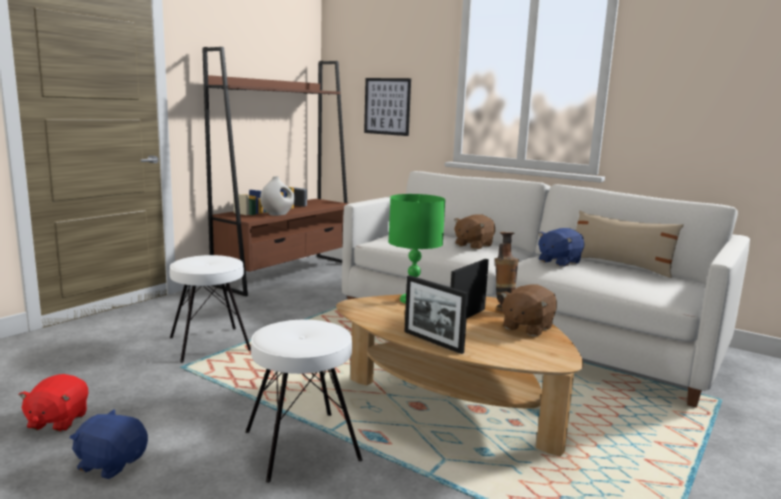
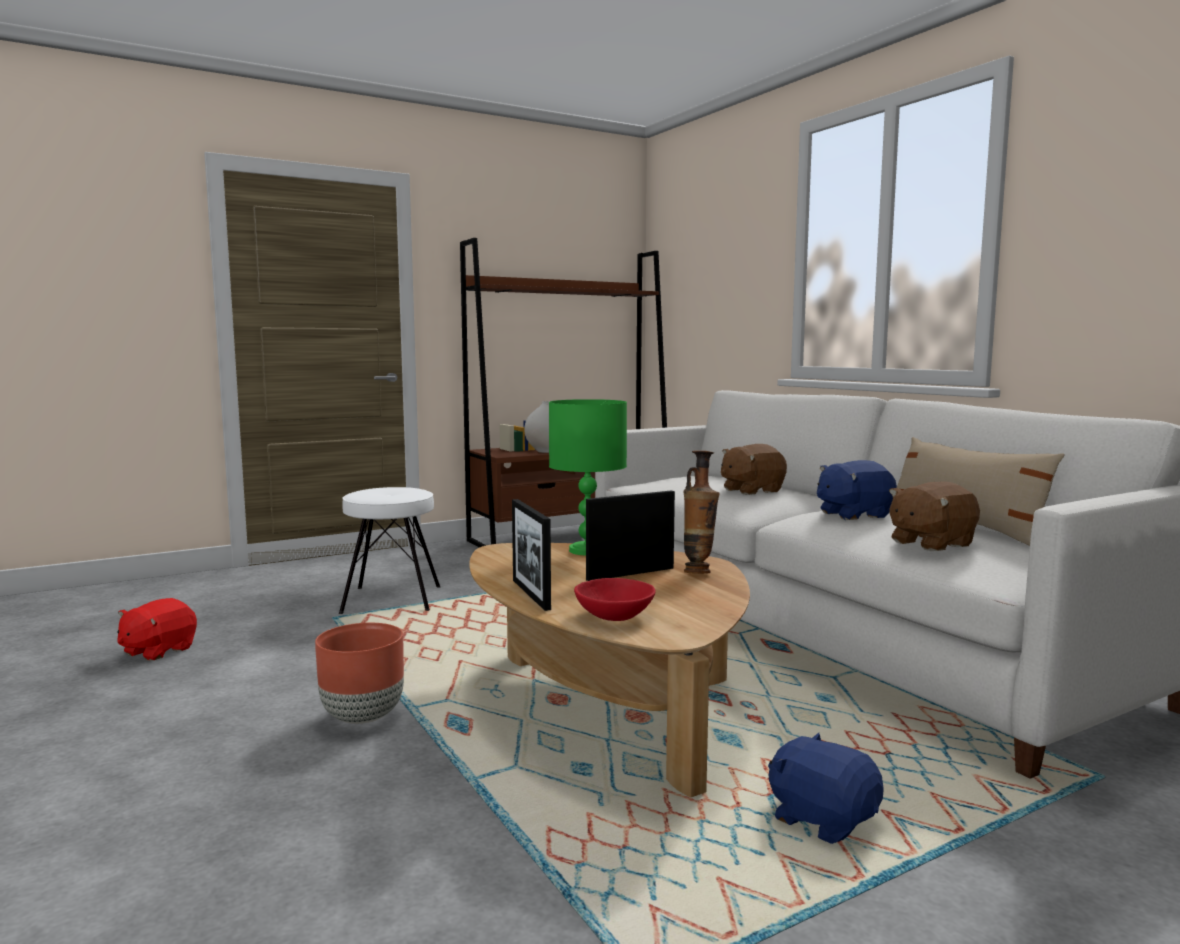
camera: 25 degrees right, 5 degrees down
(111, 463) = (156, 698): blue plush toy -> blue plush toy (822, 819)
(301, 445) = (362, 717): white stool -> brown planter
(387, 106) = (714, 306): picture -> none
(507, 352) = (615, 616): none -> red bowl
(526, 327) = (698, 594): brown plush toy -> brown plush toy (930, 543)

